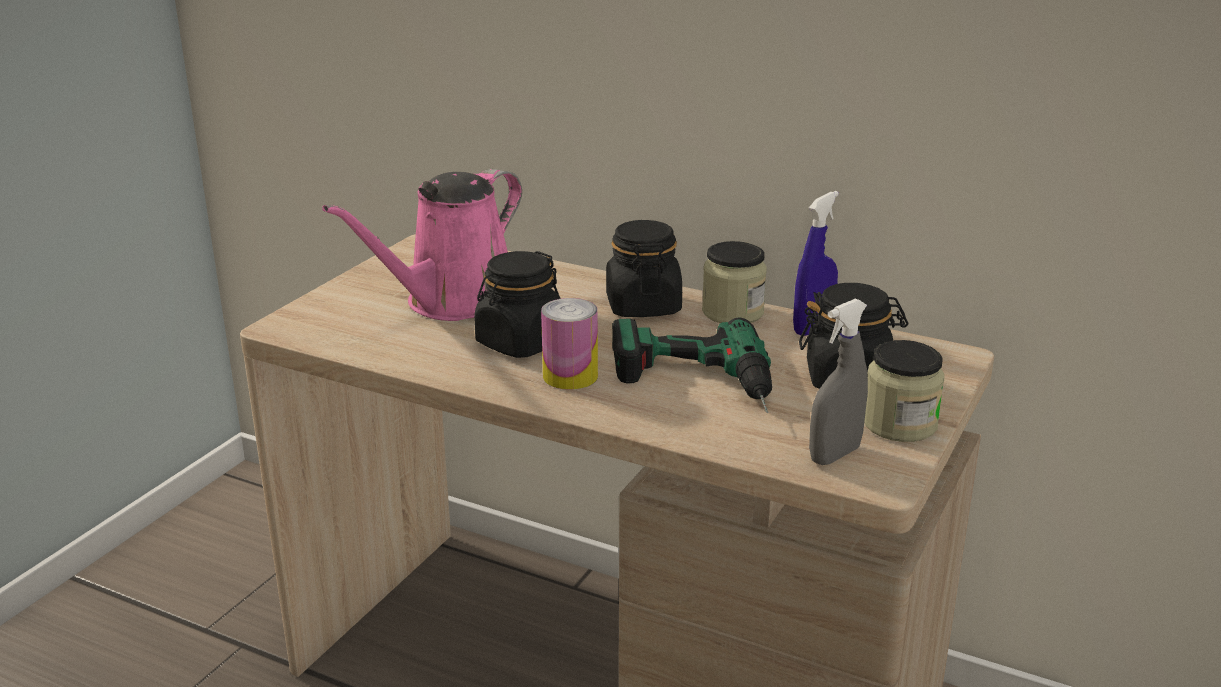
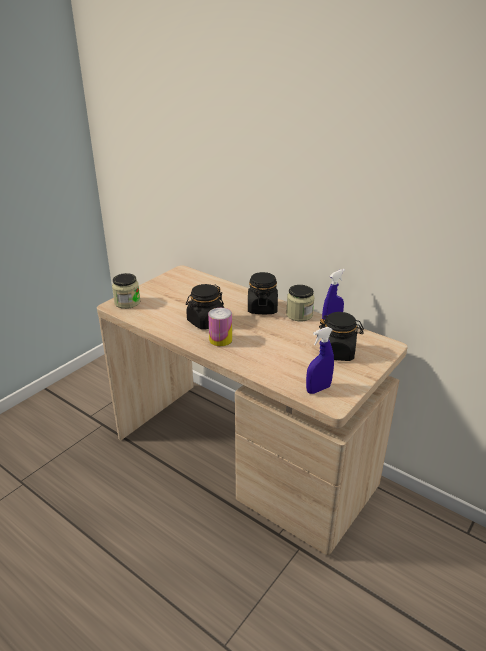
camera: 10 degrees right, 5 degrees up
(454, 302) = (185, 300): pink watering can -> none
(695, 385) = (270, 349): power drill -> none
(834, 455) = (318, 389): grey spray bottle -> blue spray bottle
(899, 424) = (352, 377): jar -> jar (127, 302)

